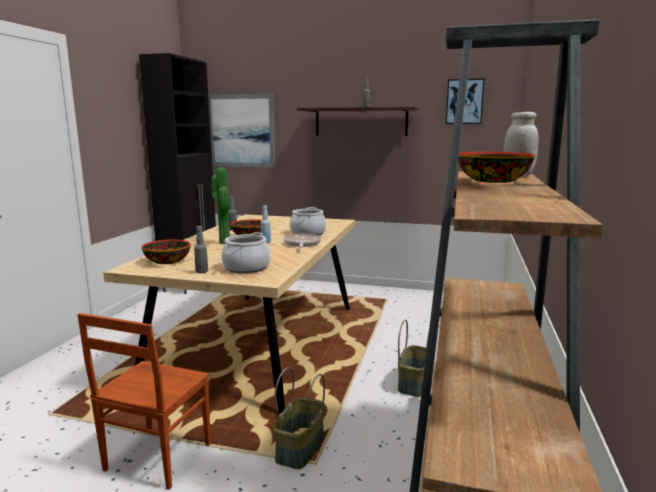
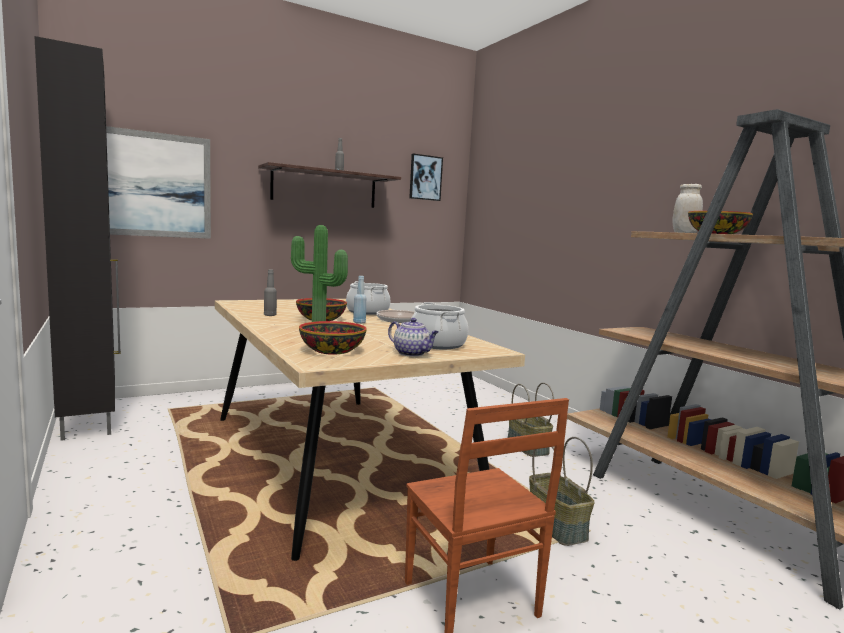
camera: 45 degrees left, 5 degrees down
(202, 272) = (412, 354): grey bottle -> teapot

